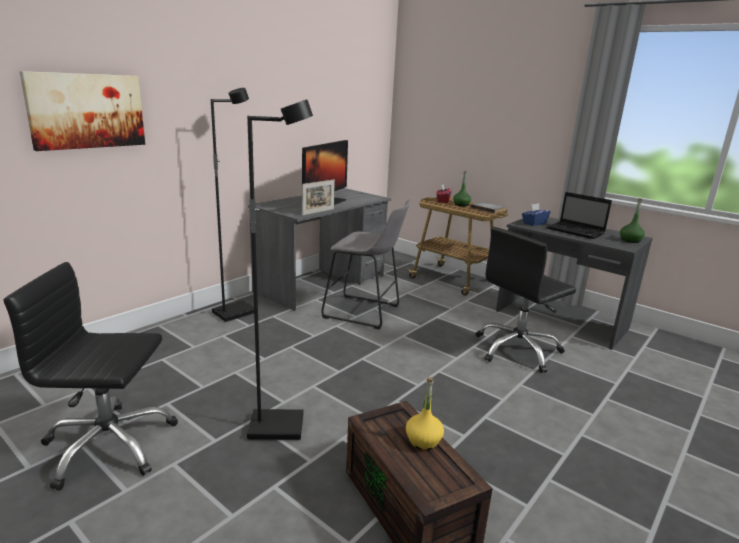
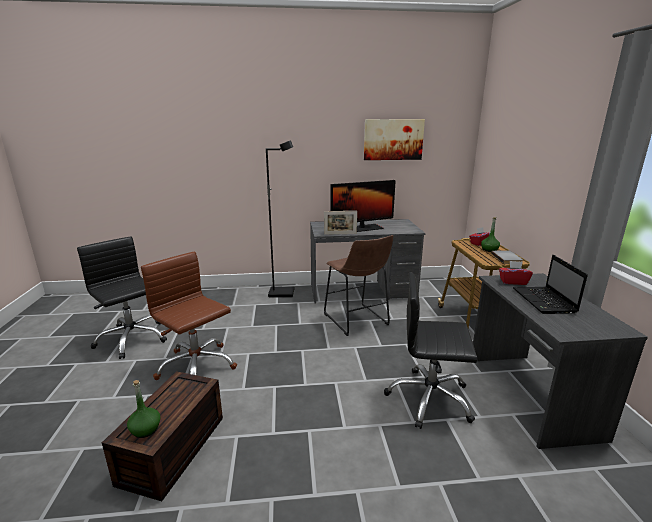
camera: 45 degrees right, 0 degrees up
(87, 111) = (200, 155): picture -> picture (393, 139)
(277, 426) = (196, 366): black floor lamp -> brown office chair
(365, 313) = (357, 321): grey stool -> brown stool
(423, 440) = (179, 406): yellow bottle -> none
(534, 223) = (513, 282): blue tissue box -> red tissue box
(630, 240) = (596, 329): green bottle -> green bottle (145, 429)

